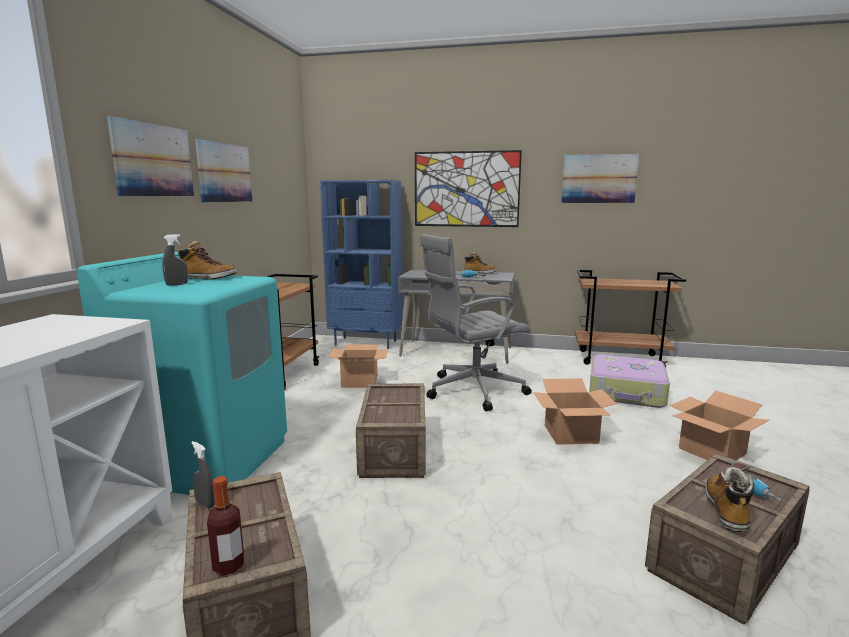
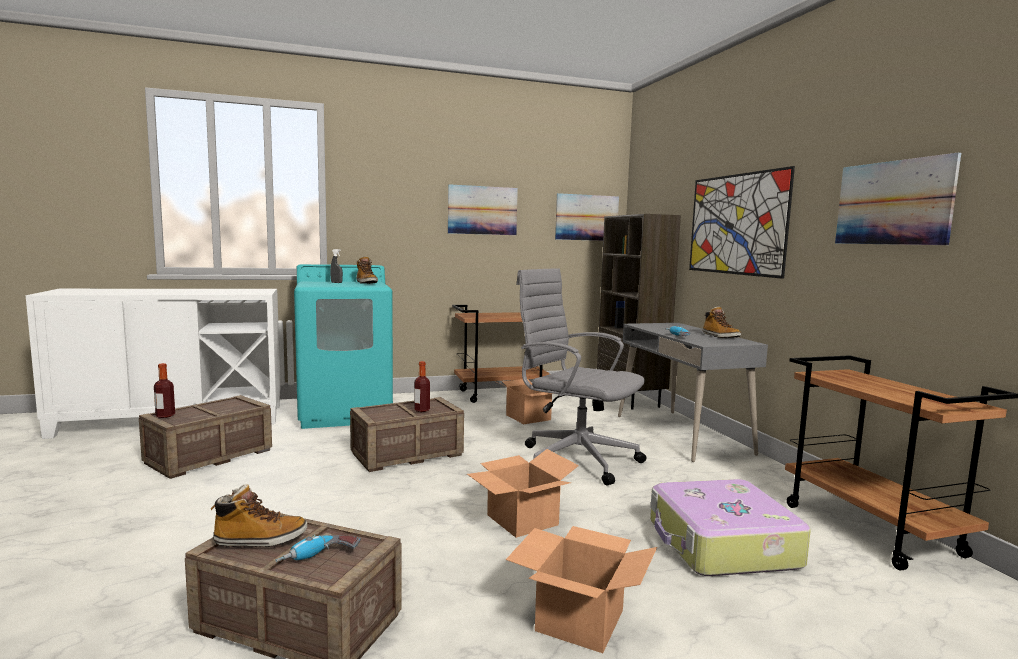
camera: 60 degrees right, 5 degrees down
(154, 160) = (400, 202): picture -> picture (587, 217)
(205, 504) = (226, 400): grey spray bottle -> none
(366, 343) = (630, 399): blue bookcase -> brown bookcase
(404, 397) = (421, 410): none -> bottle

